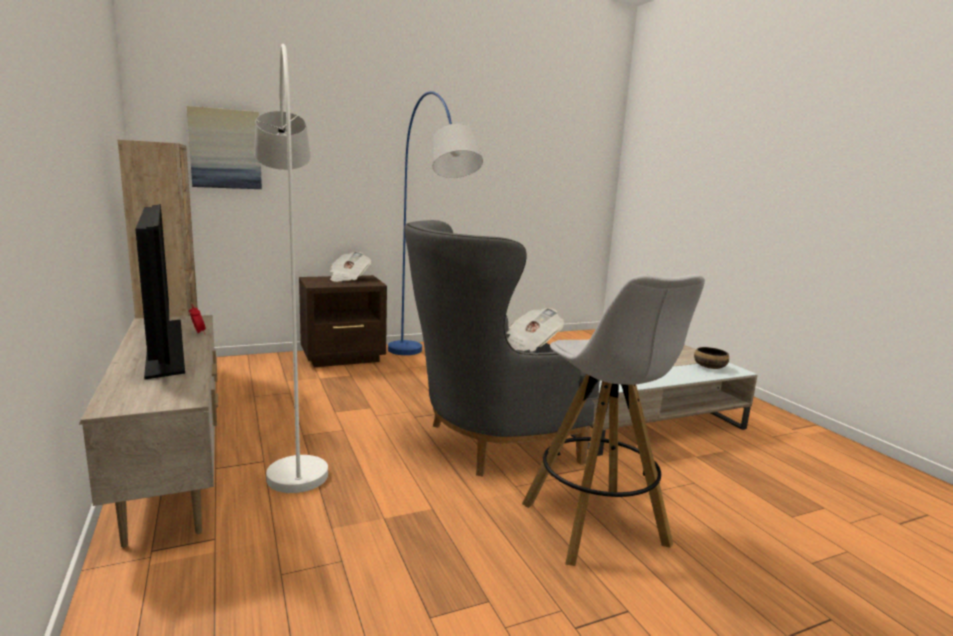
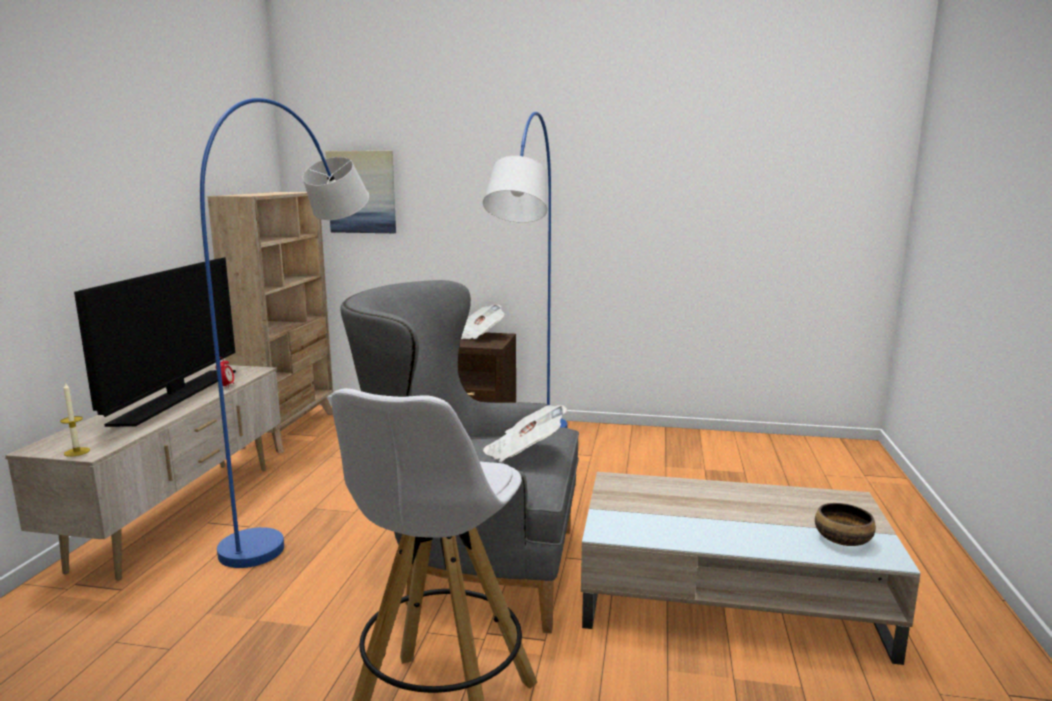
camera: 35 degrees right, 0 degrees up
(169, 402) = (77, 452): none -> candle
(292, 429) = (313, 499): white floor lamp -> blue floor lamp

